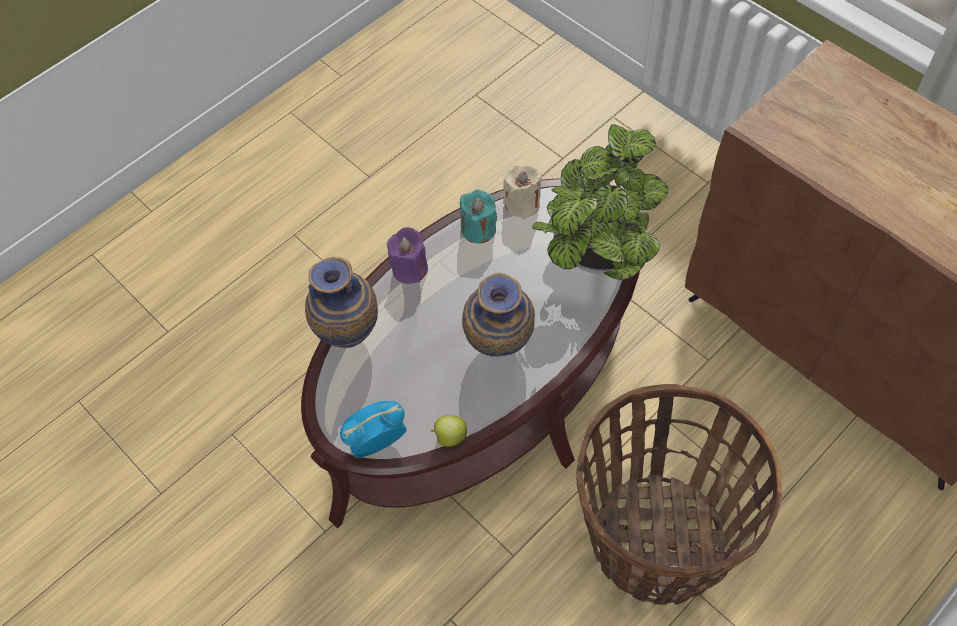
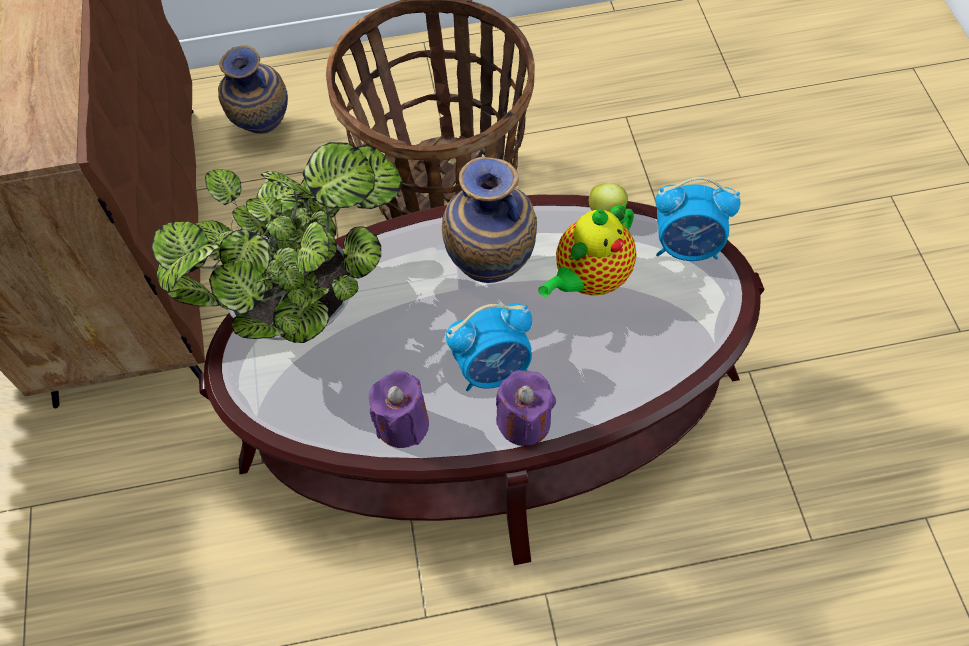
camera: 145 degrees left, 0 degrees up
(349, 335) = (651, 379): vase -> vase (264, 132)
(430, 378) = (589, 280): none -> teapot
(450, 287) = (494, 370): none -> alarm clock
(478, 229) = (403, 424): turquoise candle -> purple candle
(522, 204) = (323, 425): beige candle -> none

